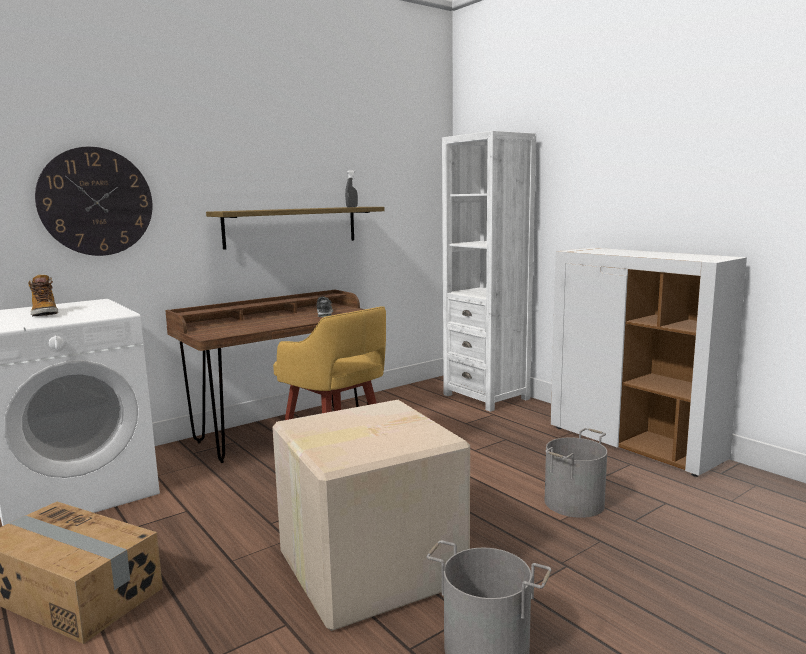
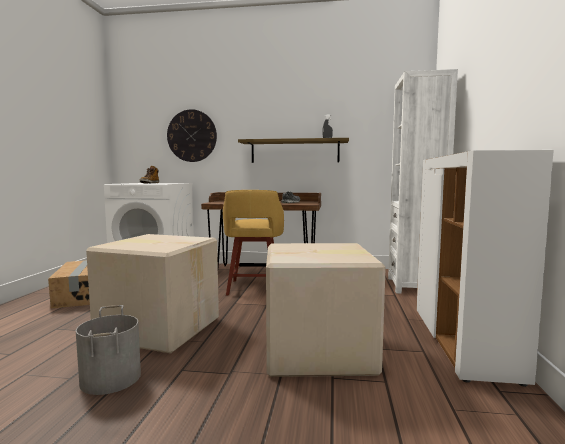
camera: 45 degrees right, 5 degrees down
(575, 503) = (320, 351): grey bucket -> cardboard box

